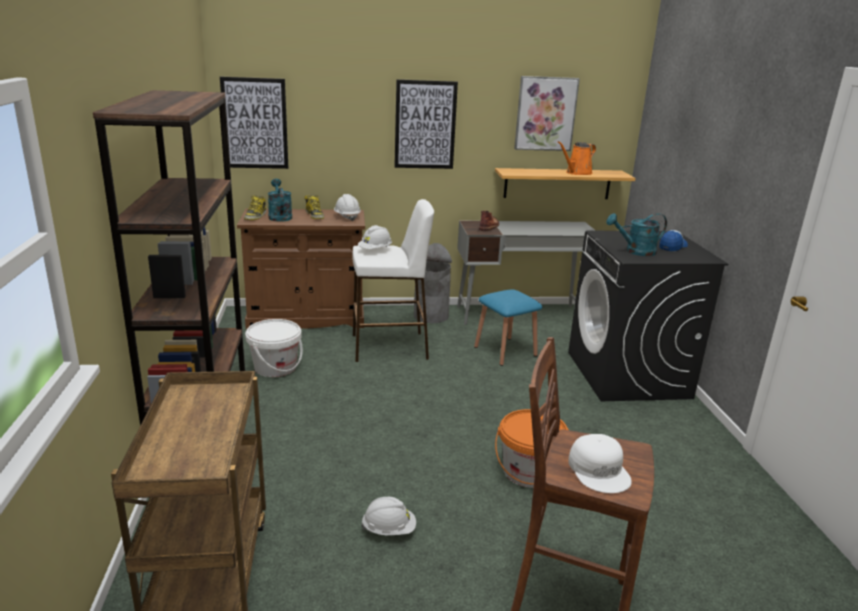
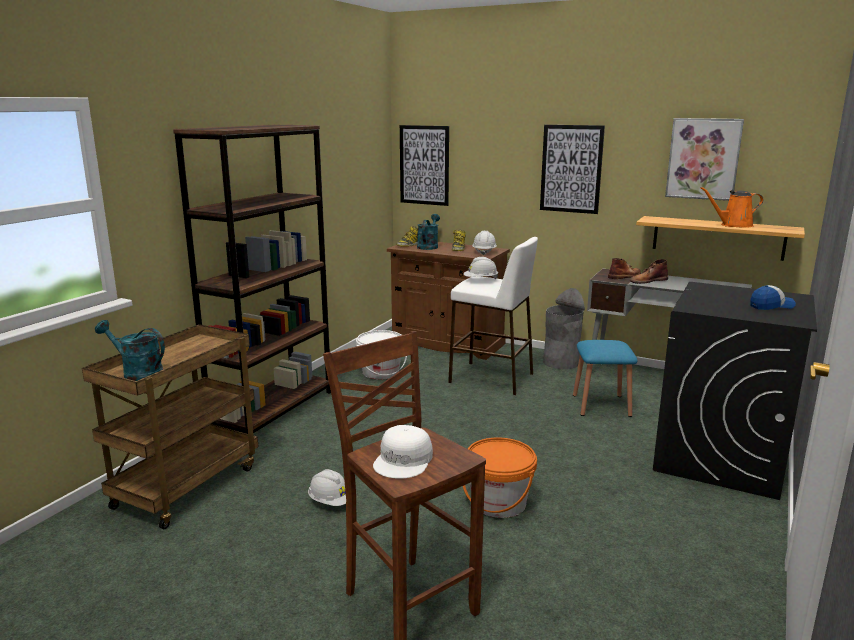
camera: 35 degrees right, 5 degrees down
(512, 229) = (648, 280): none -> brown boot
(635, 252) = (709, 304): turquoise watering can -> turquoise watering can (137, 373)

